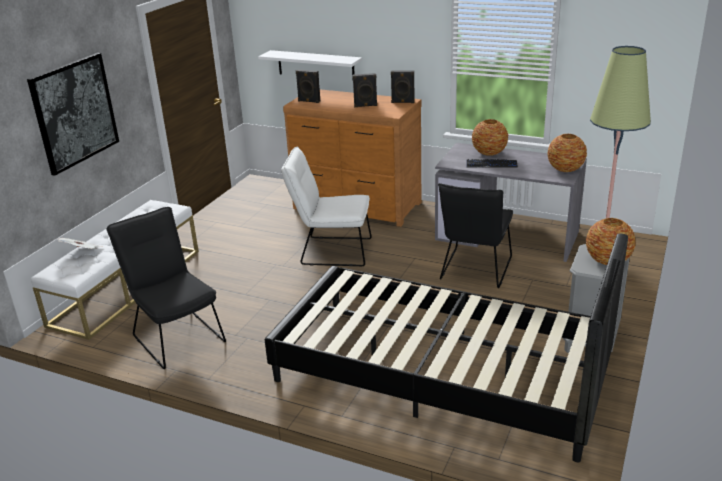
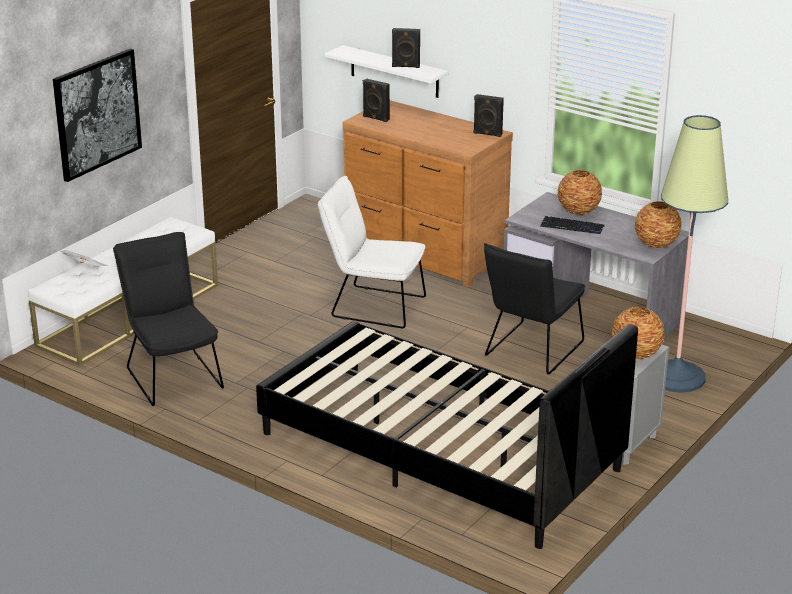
camera: 10 degrees right, 0 degrees up
(365, 106) = (440, 133): black speaker -> black speaker (406, 66)

